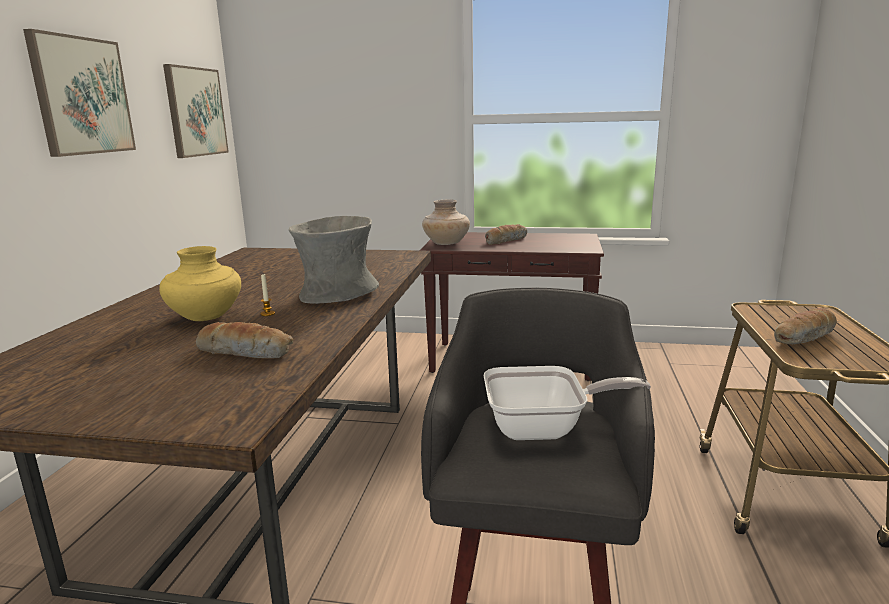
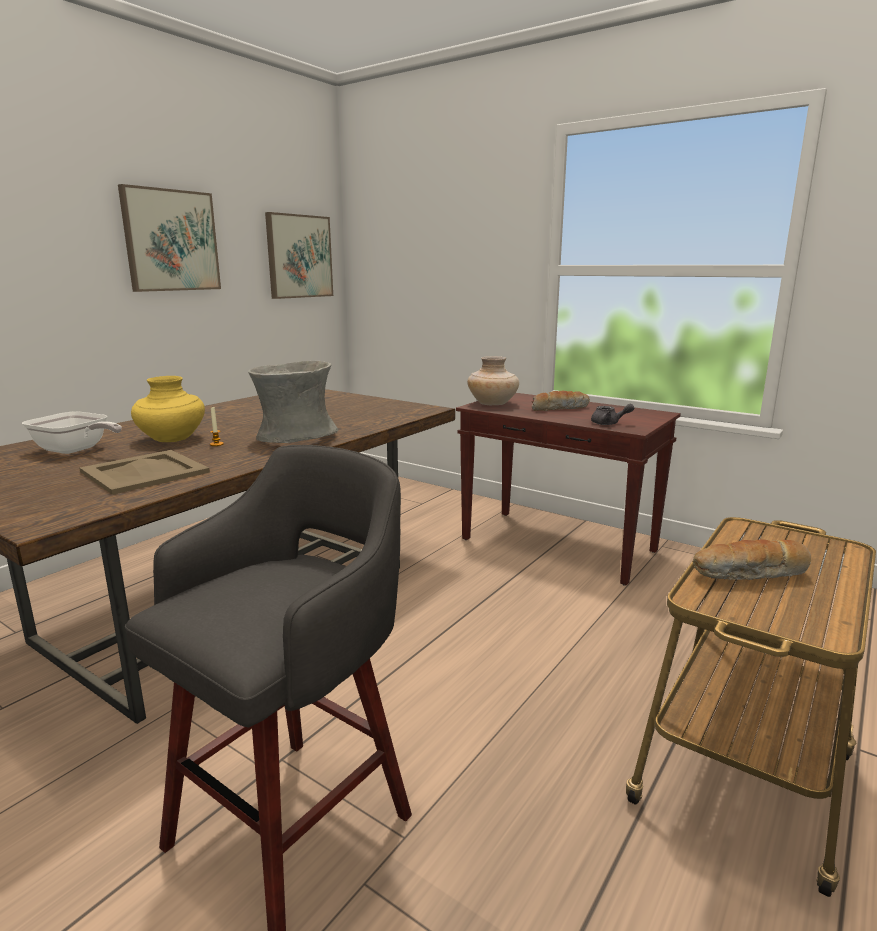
camera: 25 degrees right, 0 degrees up
(246, 352) = (146, 472): bread -> beige tray
(544, 429) = (272, 593): frying pan -> frying pan (76, 450)
(563, 247) = (609, 423): none -> grey teapot

